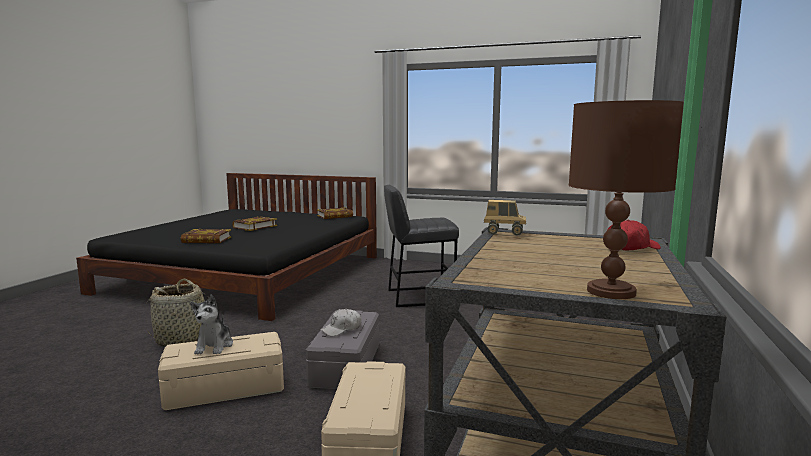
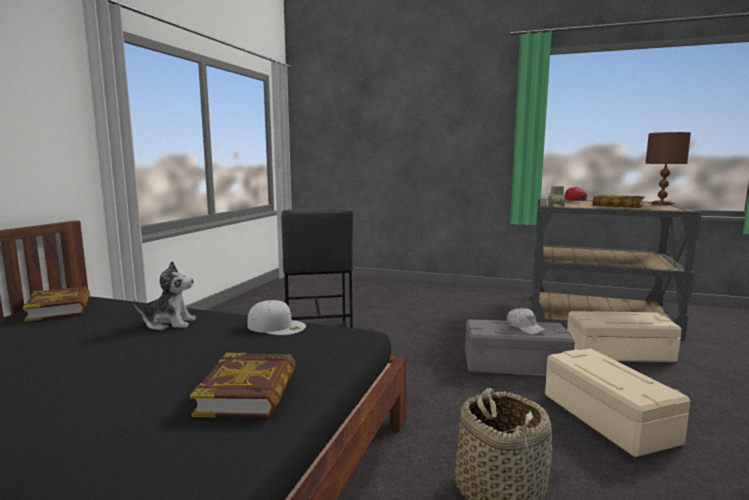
camera: 90 degrees left, 0 degrees up
(214, 346) = (614, 377): plush toy -> plush toy (169, 323)
(254, 227) = (108, 363): book -> book (618, 205)
(285, 239) = (277, 326): none -> white cap

